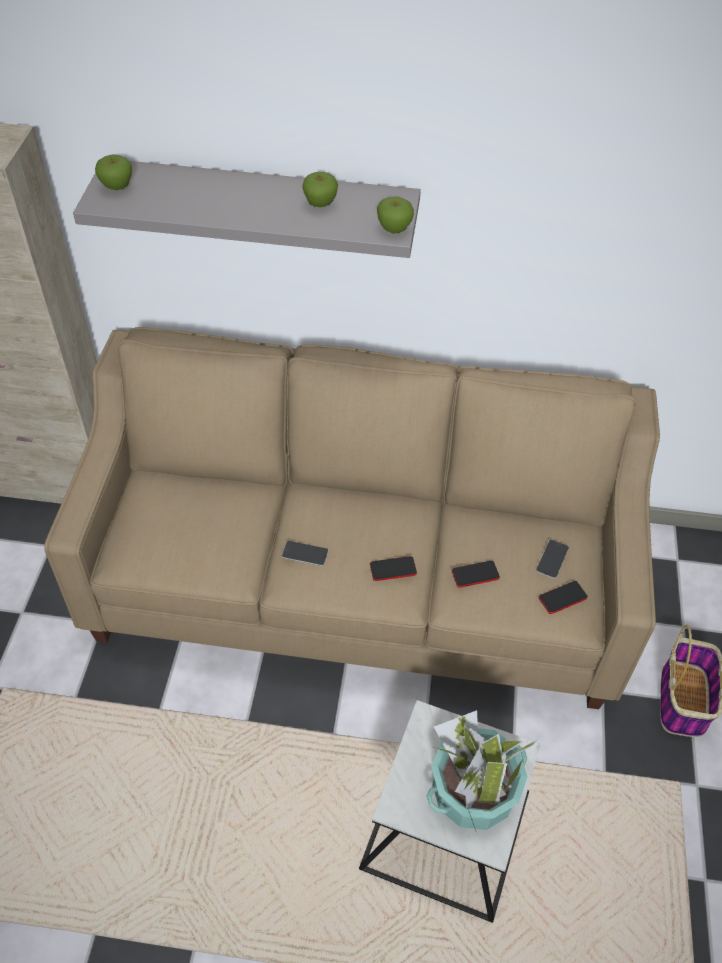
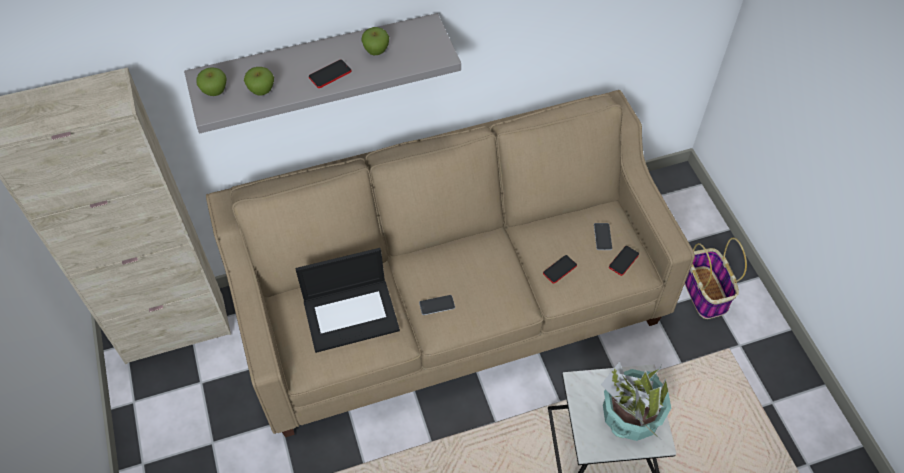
camera: 25 degrees left, 5 degrees up
(205, 523) = (351, 314): none -> laptop
(393, 569) = (503, 290): phone -> phone (330, 74)
(394, 229) = (441, 53): apple -> apple (261, 90)

